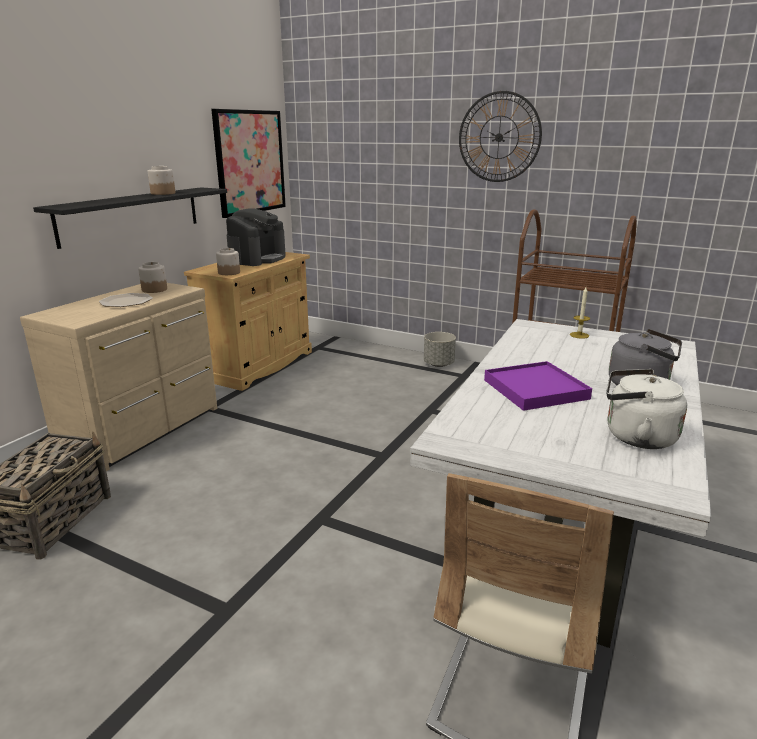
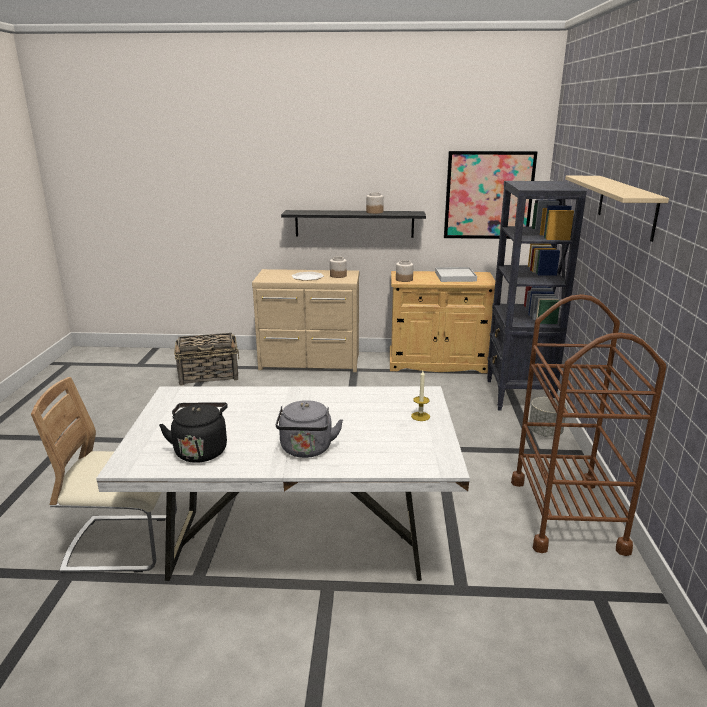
camera: 65 degrees right, 0 degrees up
(257, 259) = (455, 277): coffee machine -> white tray
(368, 354) = (518, 395): none -> black bookcase
(499, 137) = (626, 206): wall clock -> beige shelf
(535, 389) = (268, 410): purple tray -> none
(635, 437) = (201, 450): white kettle -> black kettle

